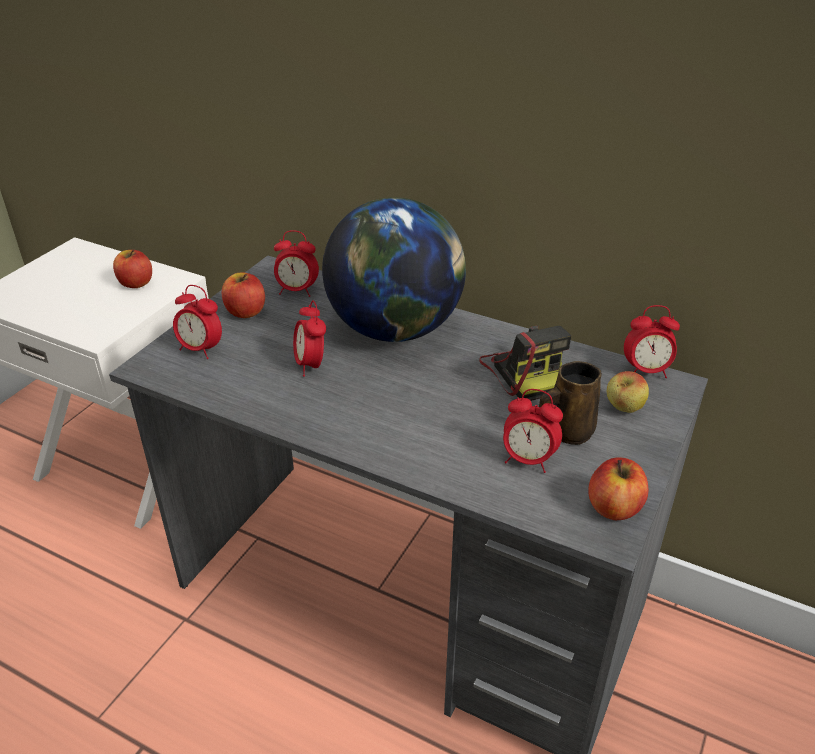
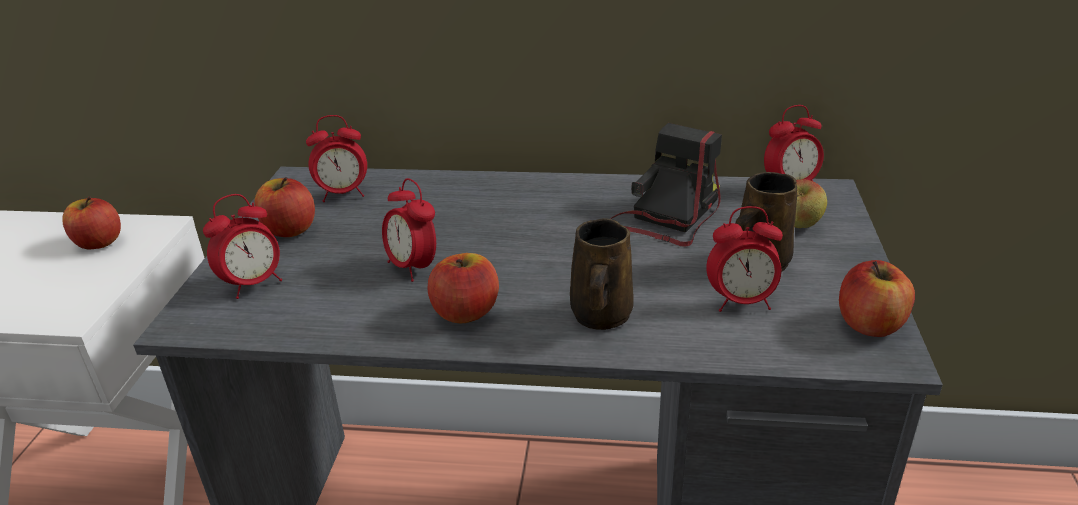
camera: 20 degrees left, 5 degrees down
(201, 349) = (253, 284): alarm clock -> alarm clock turned 45 degrees counterclockwise
(325, 410) = (465, 312): none -> apple
(395, 329) = (491, 207): globe -> none
(416, 441) = (600, 317): none -> brown mug
(524, 372) = (667, 216): camera -> camera turned 105 degrees counterclockwise

